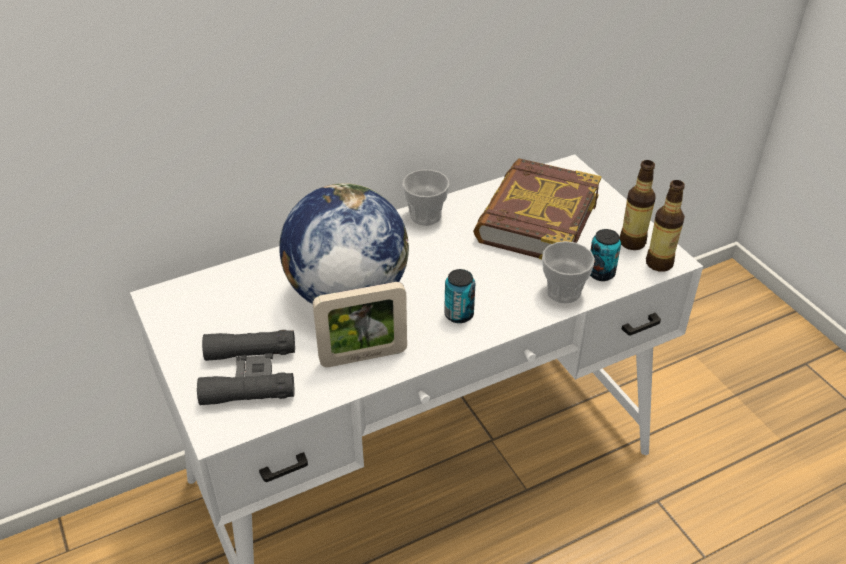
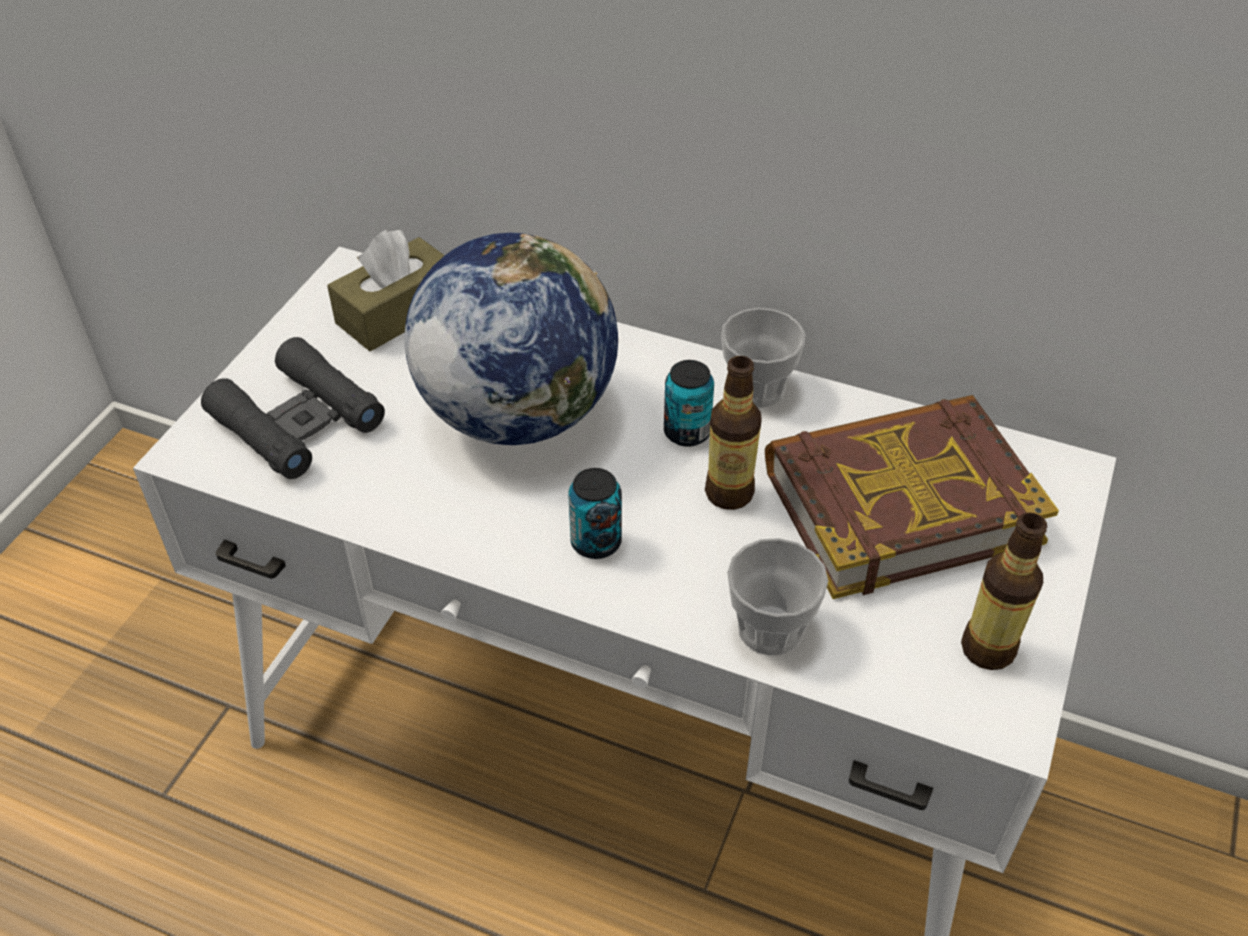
camera: 50 degrees right, 5 degrees up
(217, 297) = (398, 312): none -> brown tissue box
(363, 356) = (422, 498): picture frame -> none
(601, 273) = (865, 650): can -> can (687, 432)
(659, 263) = (978, 713): bottle -> bottle (729, 493)

